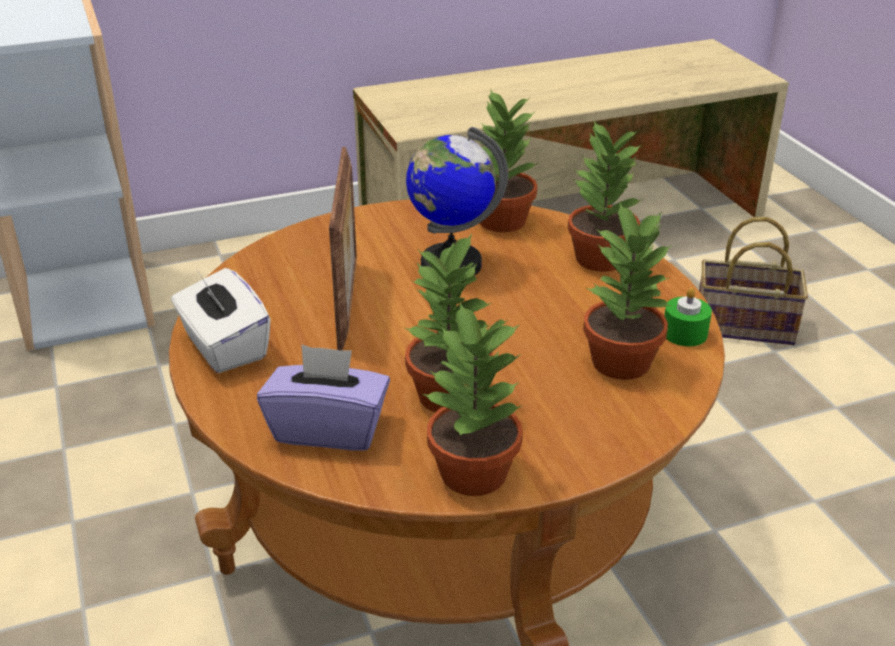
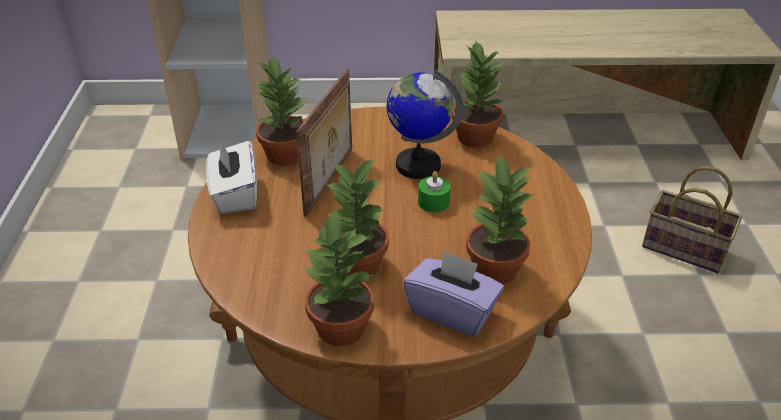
camera: 20 degrees right, 5 degrees up
(328, 429) = (266, 270): purple tissue box -> purple tissue box (452, 311)
(599, 258) = (529, 182): potted plant -> potted plant (284, 154)
(684, 333) = (557, 257): green candle -> green candle (433, 202)

